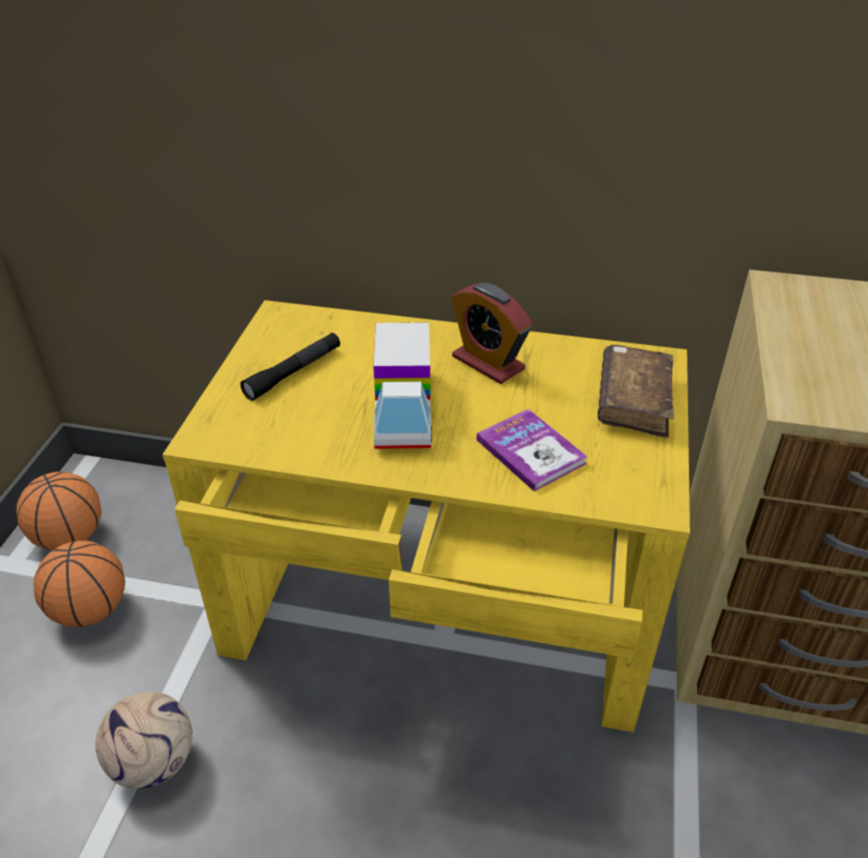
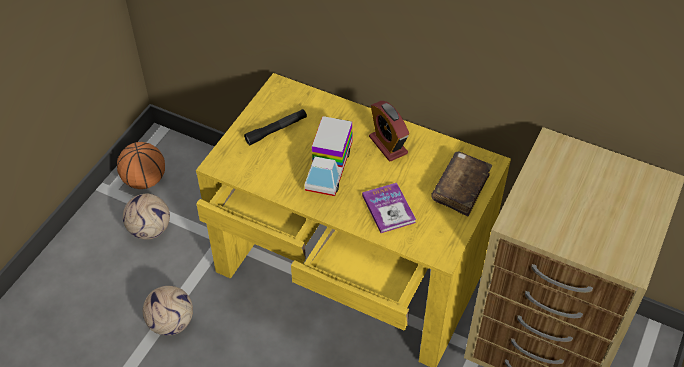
camera: 15 degrees right, 10 degrees up
(90, 610) = (150, 229): basketball -> football

